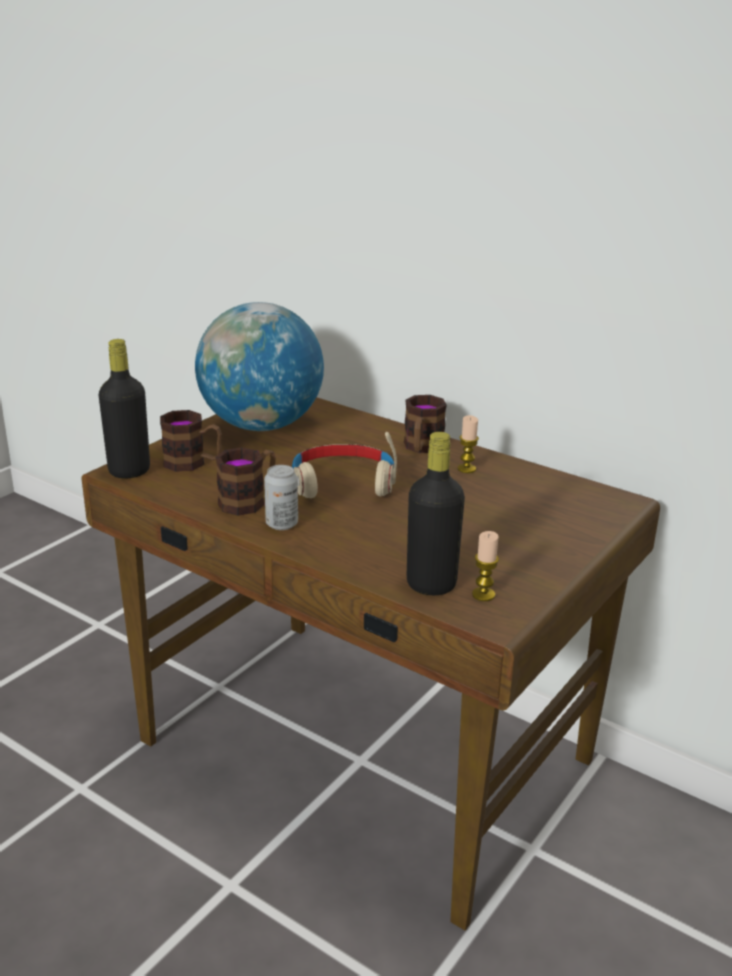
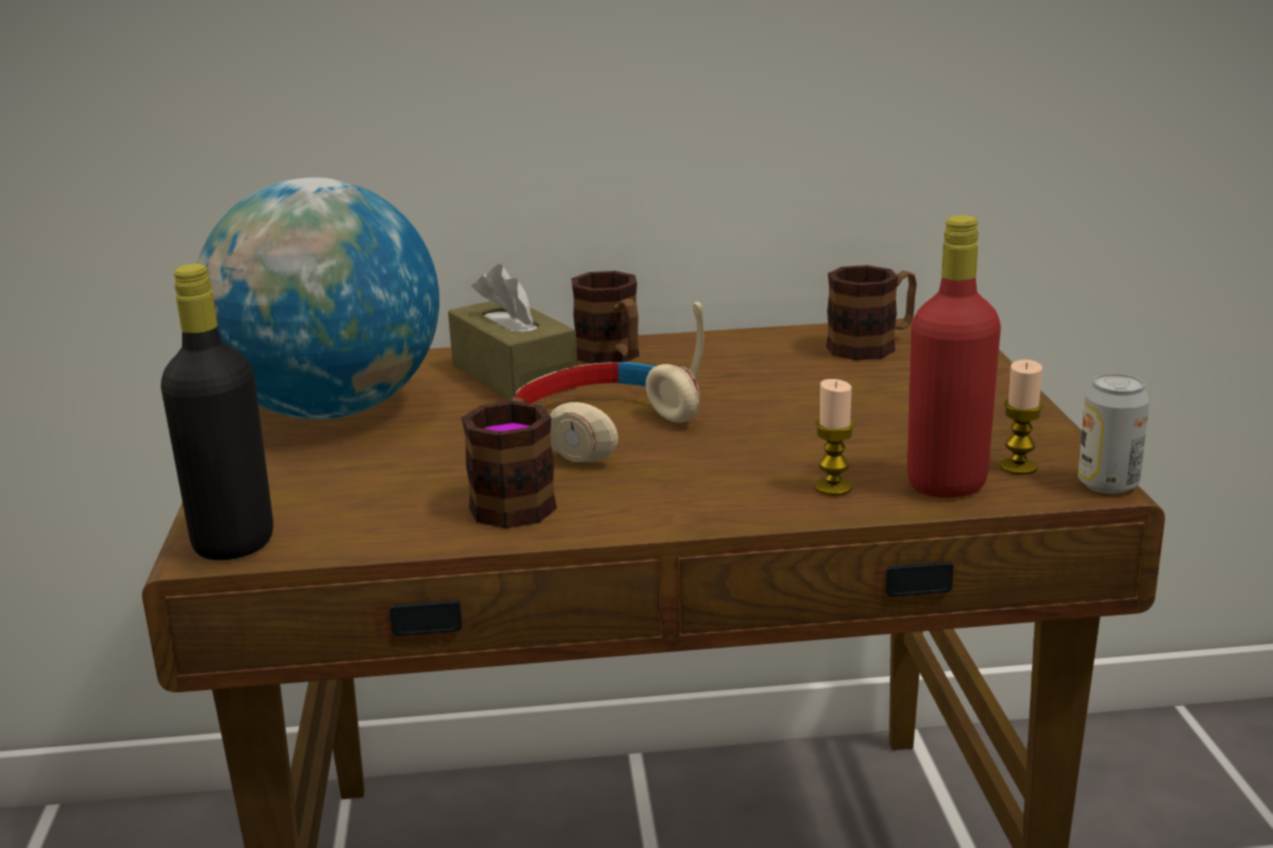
camera: 40 degrees left, 5 degrees down
(193, 463) = (323, 492): mug -> mug (873, 345)
(281, 524) = (624, 505): can -> can (1108, 484)
(361, 439) = (514, 376): none -> brown tissue box
(431, 585) = (946, 484): black bottle -> red bottle
(466, 469) = (714, 358): candle -> candle (833, 488)

